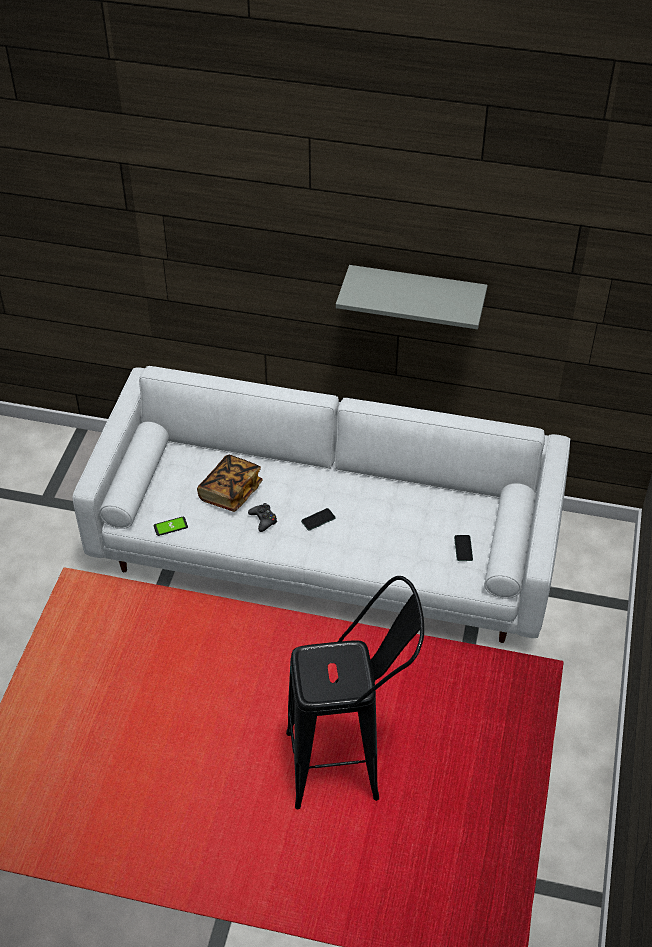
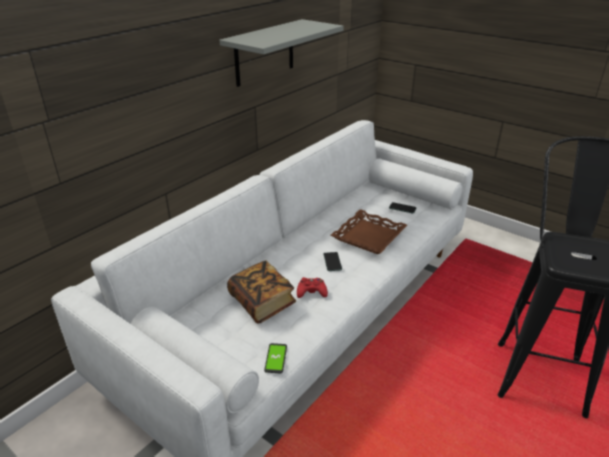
camera: 65 degrees left, 15 degrees down
(263, 520) = (311, 292): black game controller -> red game controller
(382, 534) = (368, 236): none -> brown tray

